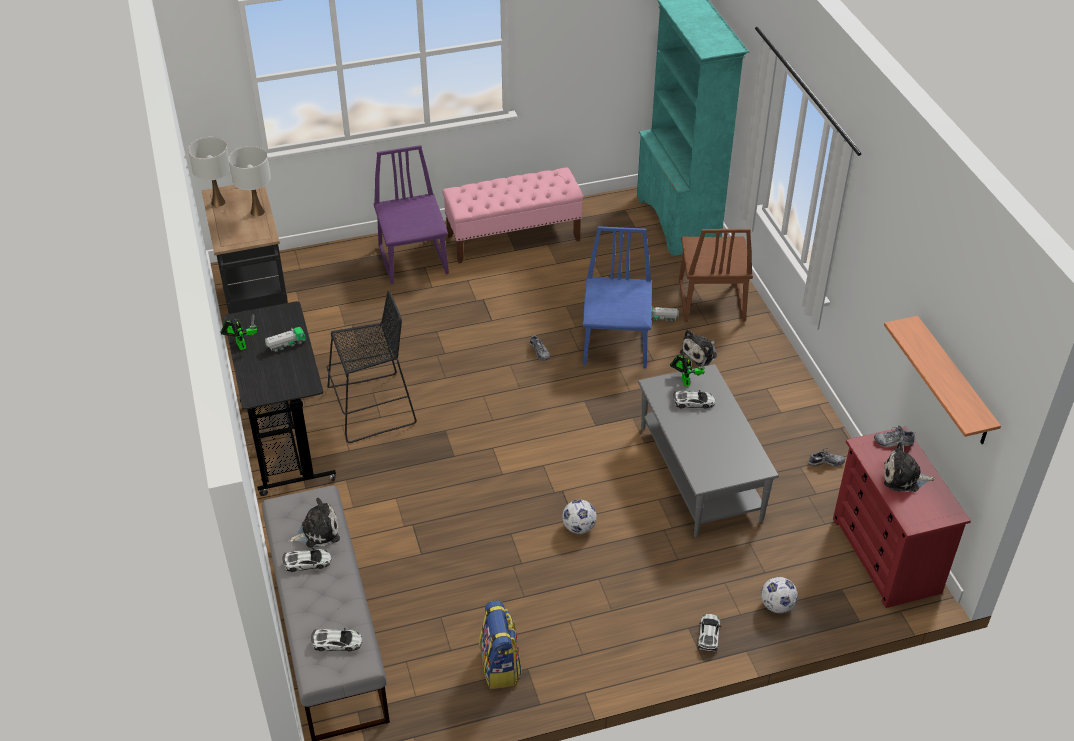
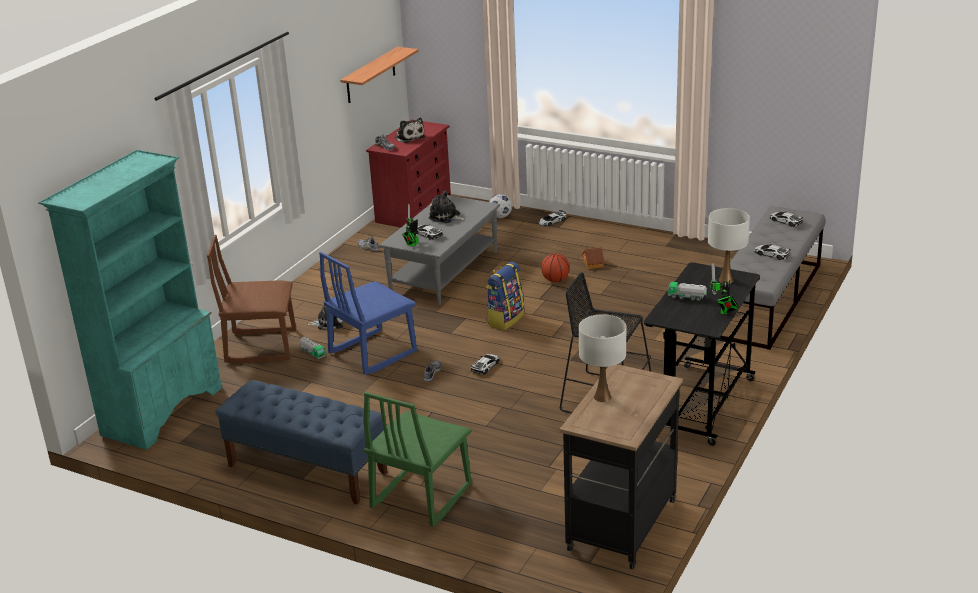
camera: 135 degrees left, 15 degrees down
(218, 202) = (631, 424): white table lamp -> white table lamp (726, 280)
(317, 531) = (751, 264): plush toy -> plush toy (446, 217)
(414, 260) = (420, 496): purple chair -> green chair
(501, 666) = (679, 251): backpack -> backpack (505, 319)
(507, 383) = (485, 366): none -> toy car
(513, 238) = (306, 469): pink bench -> blue bench
(571, 580) = (593, 264): none -> toy house
(579, 527) = (555, 280): football -> basketball
(710, 302) = (261, 346): brown chair -> brown chair turned 135 degrees counterclockwise

